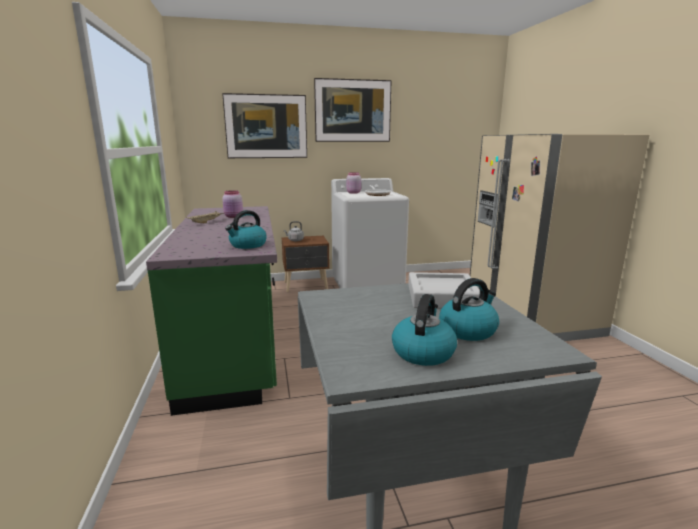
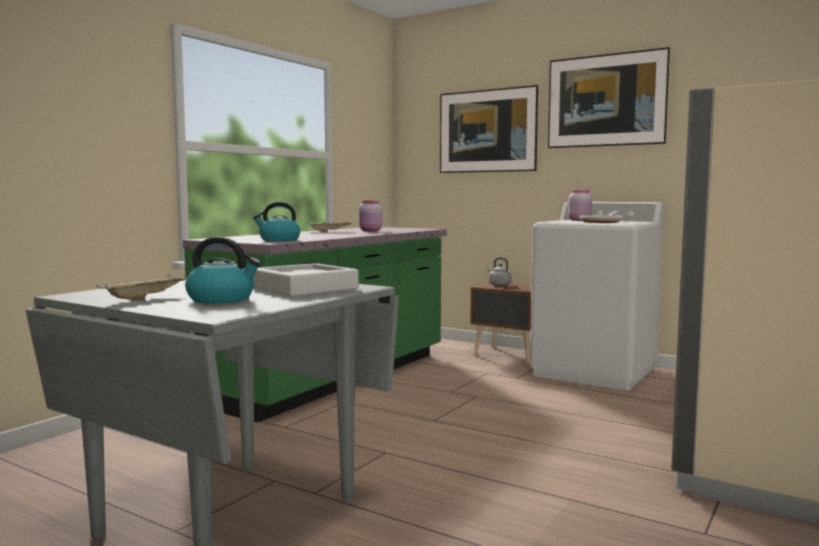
camera: 45 degrees right, 10 degrees down
(423, 352) = (145, 298): kettle -> beige tray

